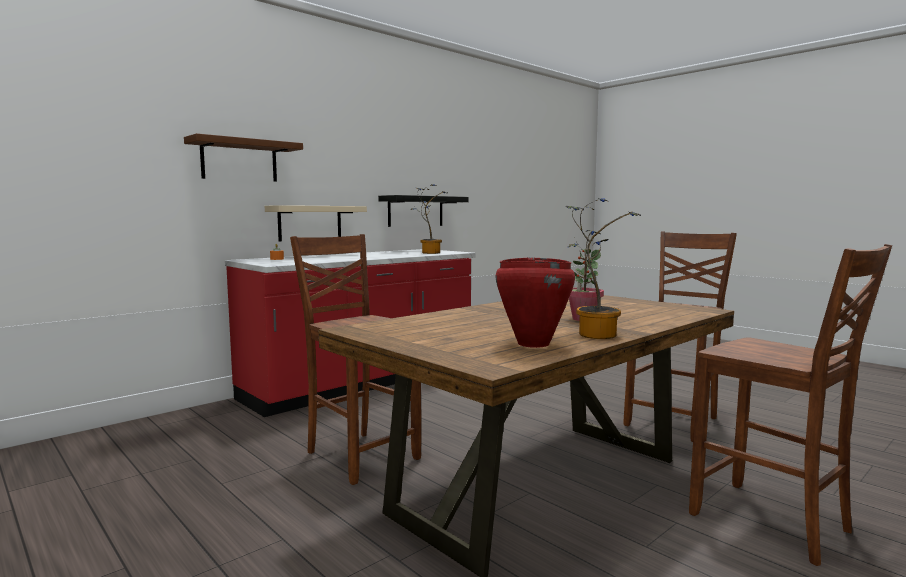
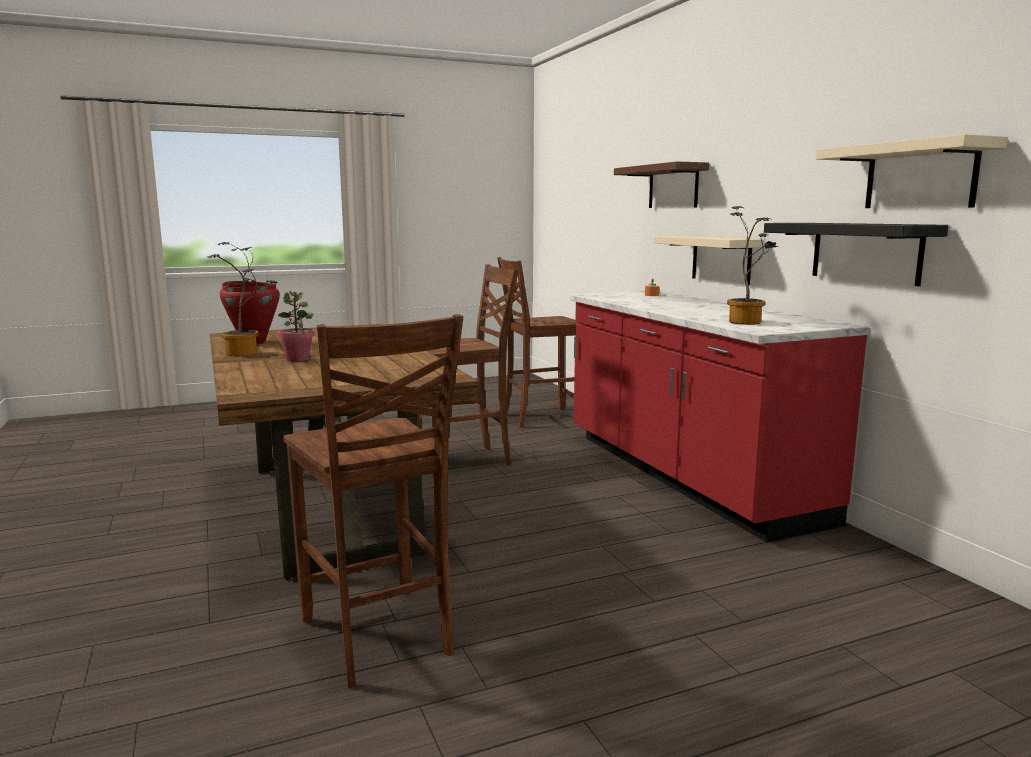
camera: 110 degrees right, 5 degrees up
(436, 174) = (920, 176): none -> beige shelf
(772, 523) = (136, 579): brown chair -> brown chair (540, 418)

